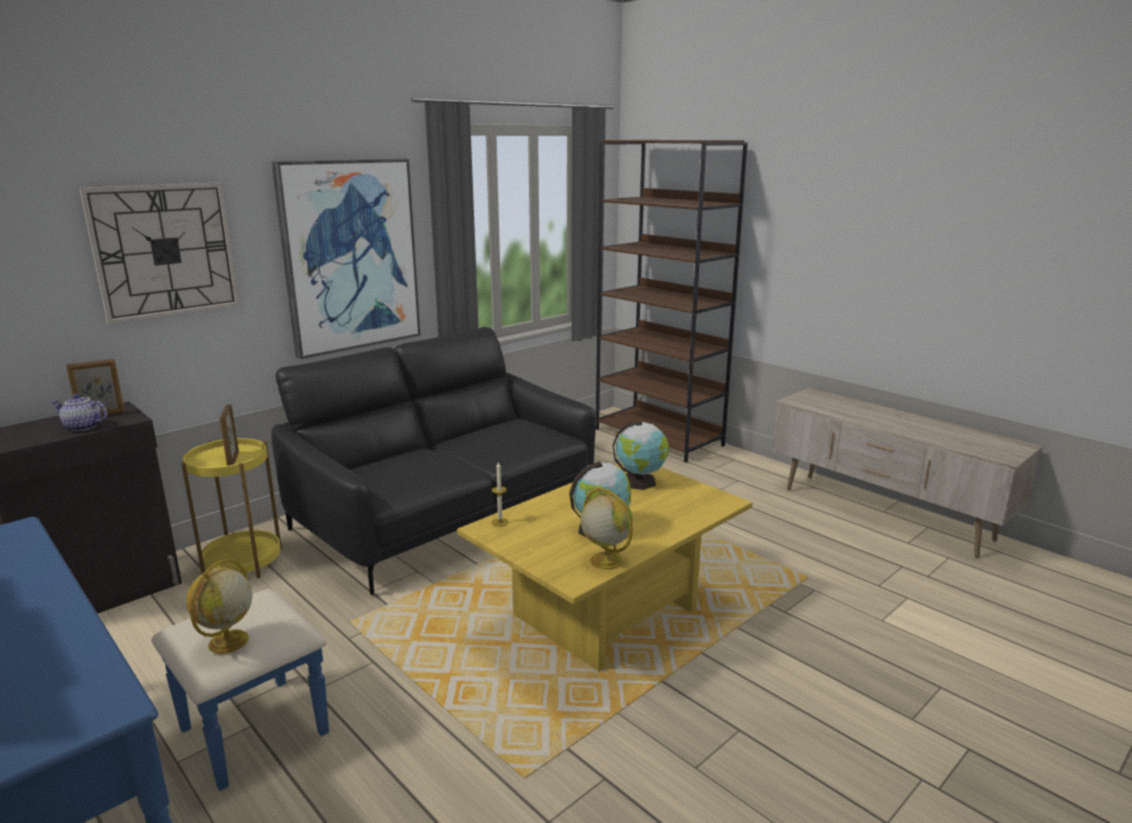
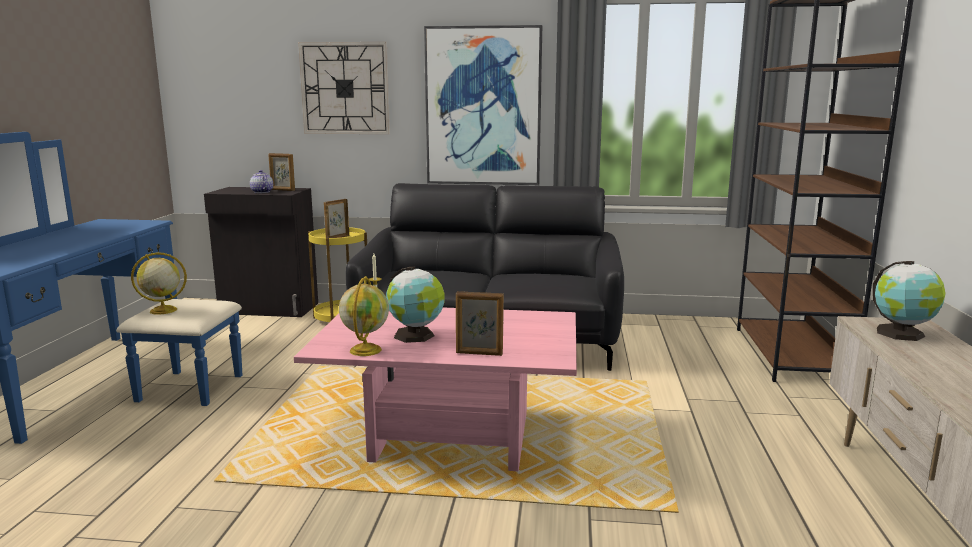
camera: 50 degrees right, 5 degrees down
(607, 616) = (449, 439): yellow coffee table -> pink coffee table
(640, 481) = (529, 325): globe -> globe (902, 334)
(678, 521) = (479, 353): none -> picture frame

